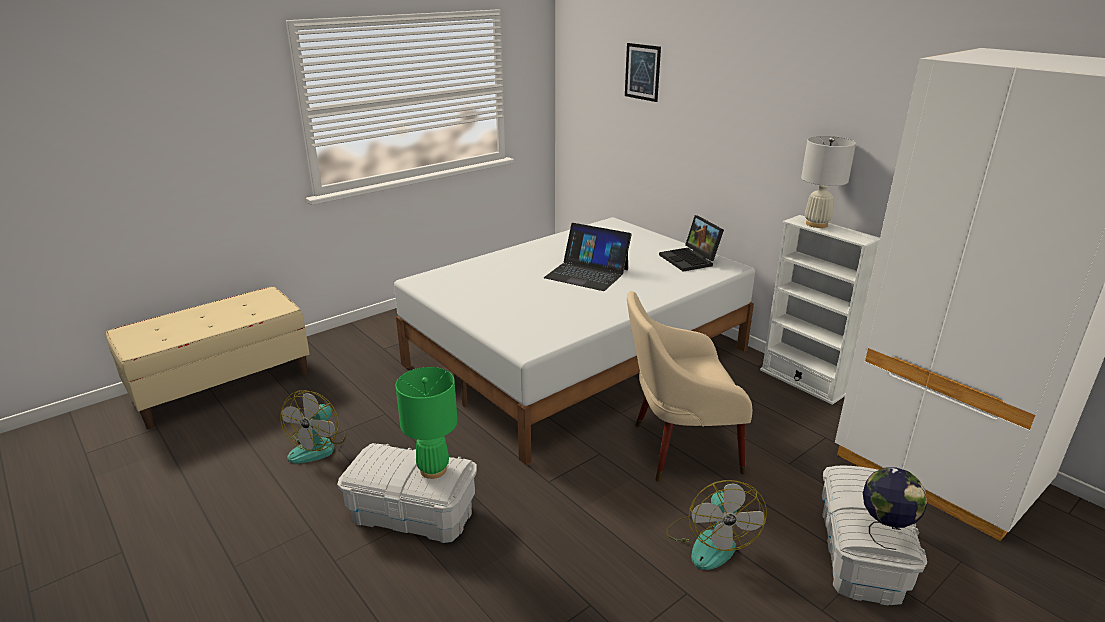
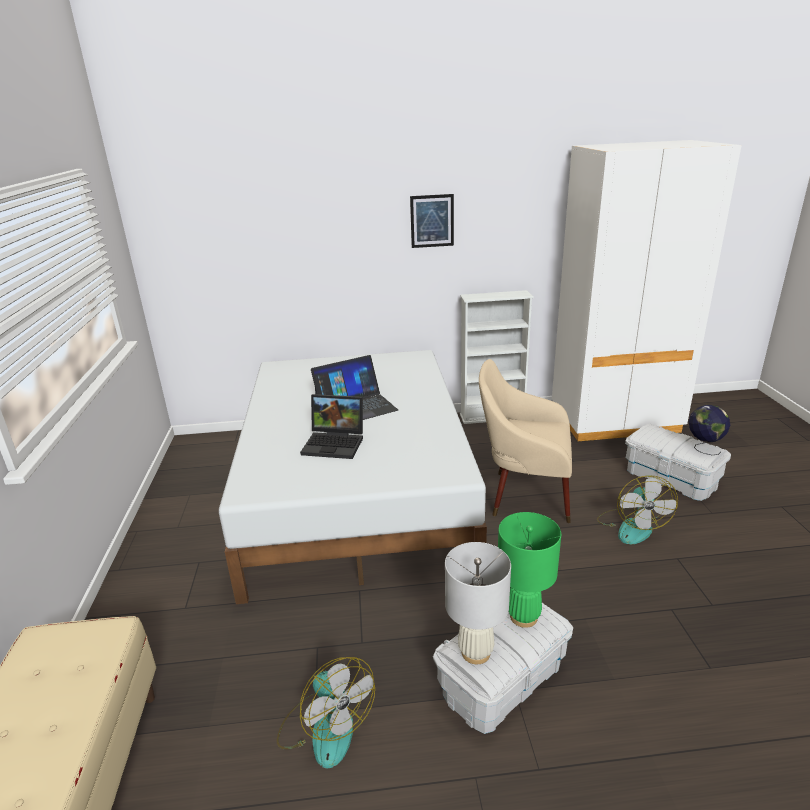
camera: 55 degrees left, 0 degrees up
(642, 72) = (264, 212): picture -> picture (432, 221)
(678, 448) = (524, 495): beige armchair -> beige armchair turned 75 degrees clockwise
(690, 260) = (390, 363): laptop -> laptop (336, 443)
(710, 541) = (631, 526): fan -> fan turned 60 degrees clockwise
(816, 224) = (484, 295): white table lamp -> white table lamp (475, 652)

